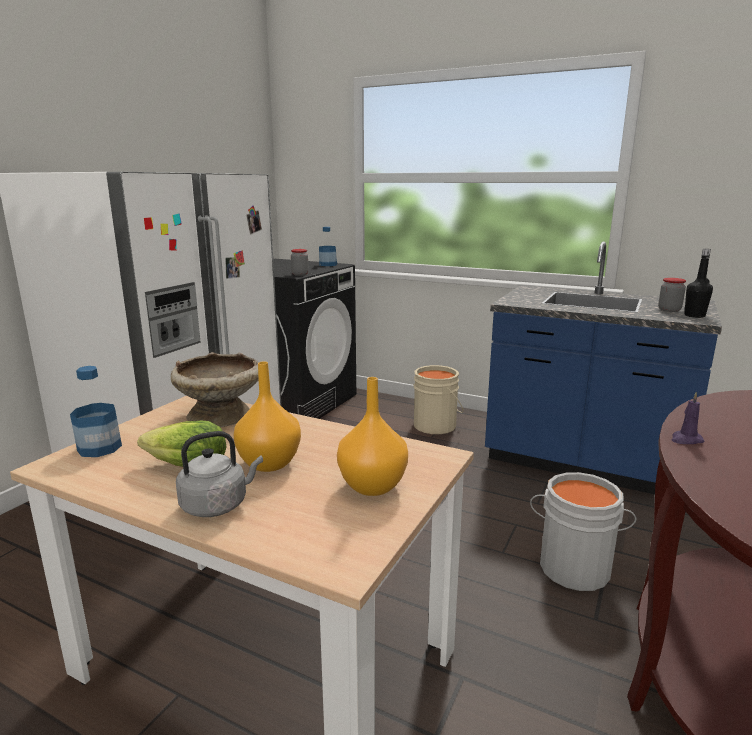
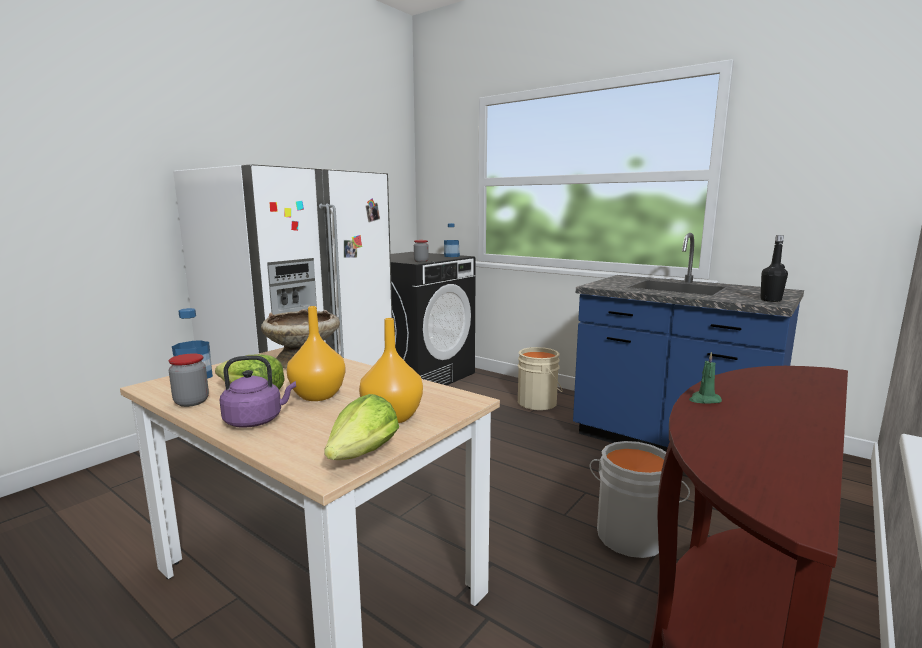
camera: 10 degrees right, 5 degrees down
(217, 505) = (256, 420): grey kettle -> purple kettle
(371, 539) = (363, 454): none -> lettuce
(669, 310) = (748, 295): jar -> jar (191, 402)
(686, 440) = (704, 400): purple candle -> green candle

